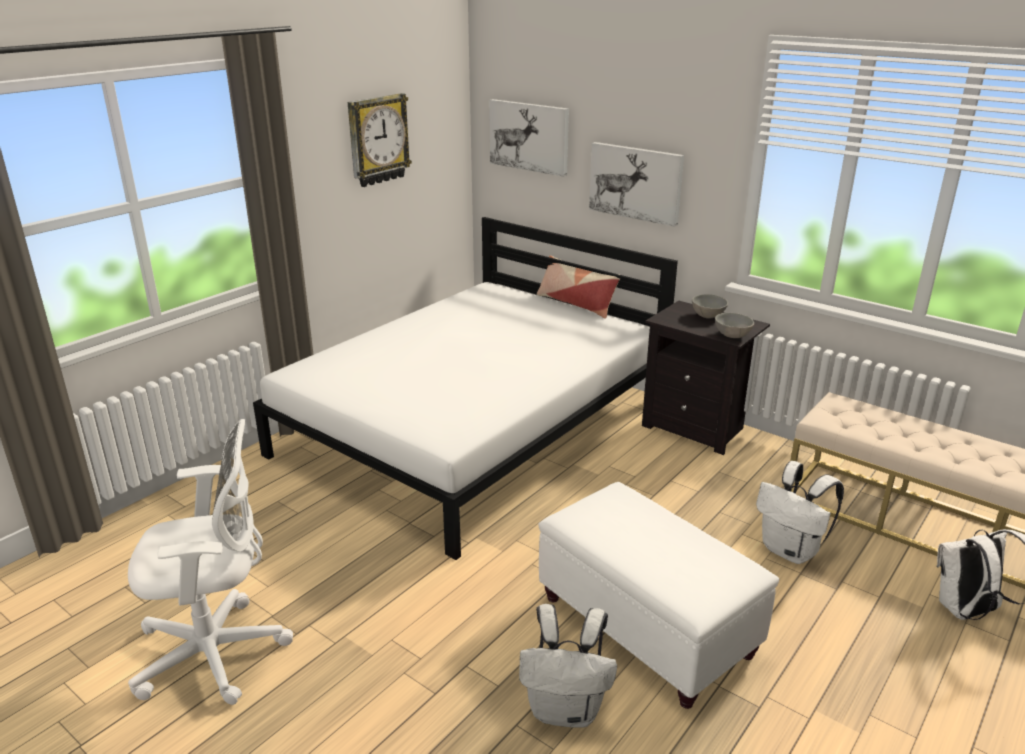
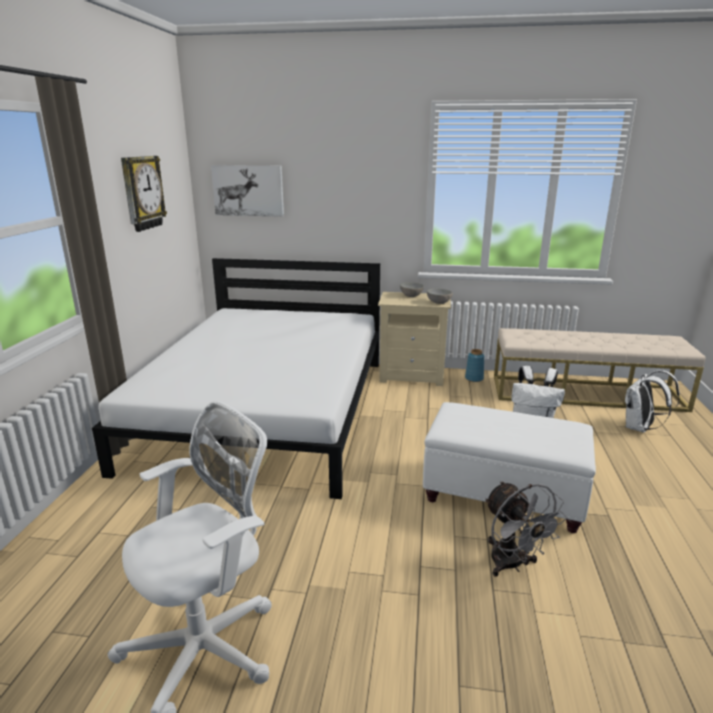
camera: 30 degrees left, 5 degrees down
(566, 710) = (512, 565): white backpack -> grey fan
(576, 303) = (303, 309): pillow -> none
(636, 182) = (341, 213): picture -> none
(696, 428) = (412, 375): black nightstand -> beige nightstand
(781, 456) = (474, 378): none -> blue vase

